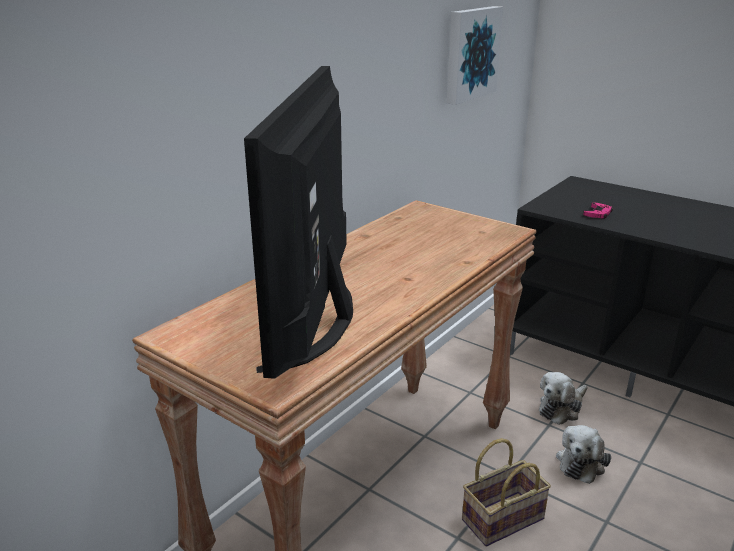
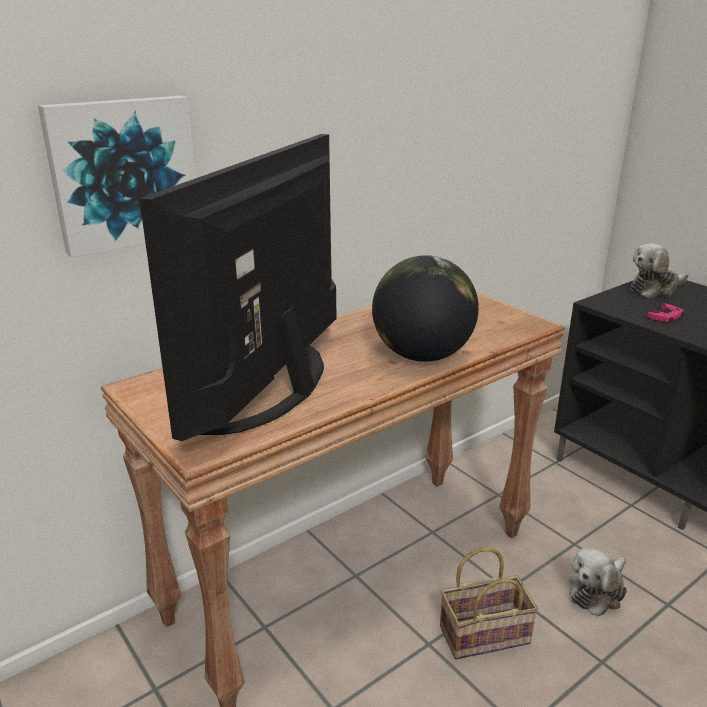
camera: 15 degrees right, 0 degrees up
(431, 270) = (422, 356): none -> globe
(470, 53) = (533, 129): picture -> picture (123, 173)
(561, 408) = (595, 528): plush toy -> plush toy (655, 289)

